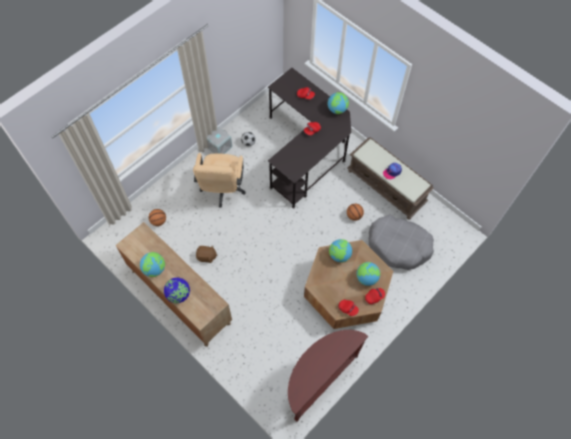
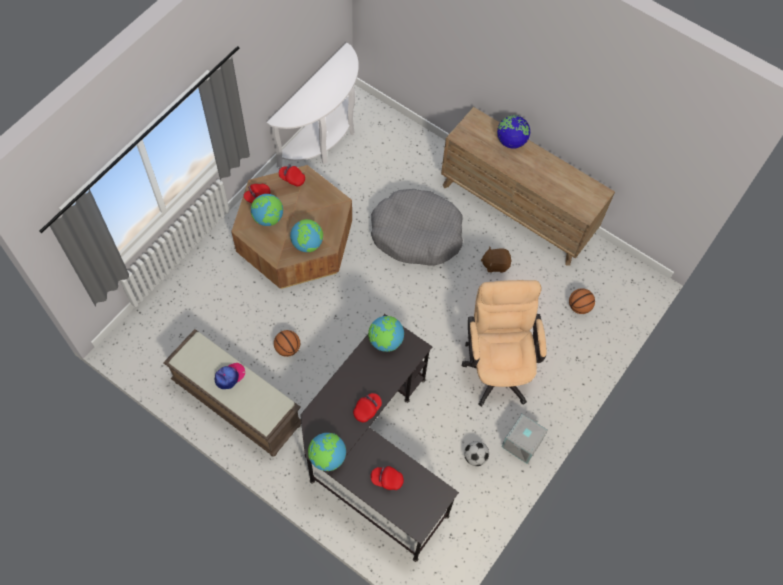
camera: 170 degrees right, 0 degrees up
(154, 269) = (551, 167): globe -> globe (385, 341)
(318, 379) = (324, 138): brown console table -> white console table
(398, 246) = (219, 310): grey dog bed -> grey dog bed (416, 234)

